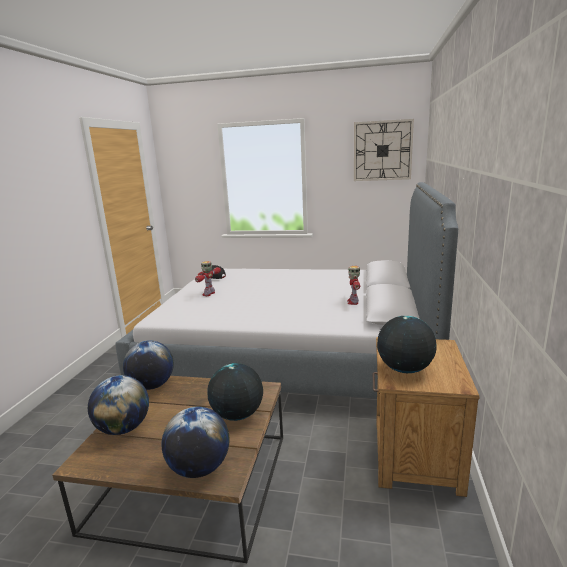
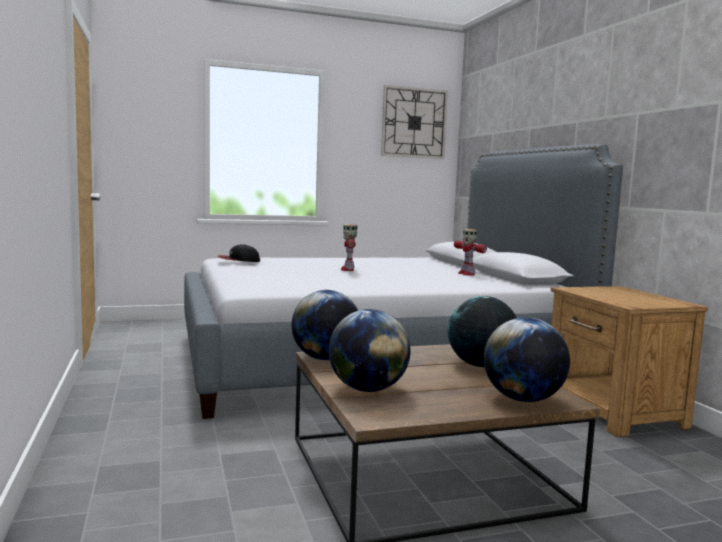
camera: 30 degrees left, 10 degrees down
(209, 294) = (272, 273): toy robot -> toy robot (348, 269)
(404, 369) = (623, 300): globe -> none

